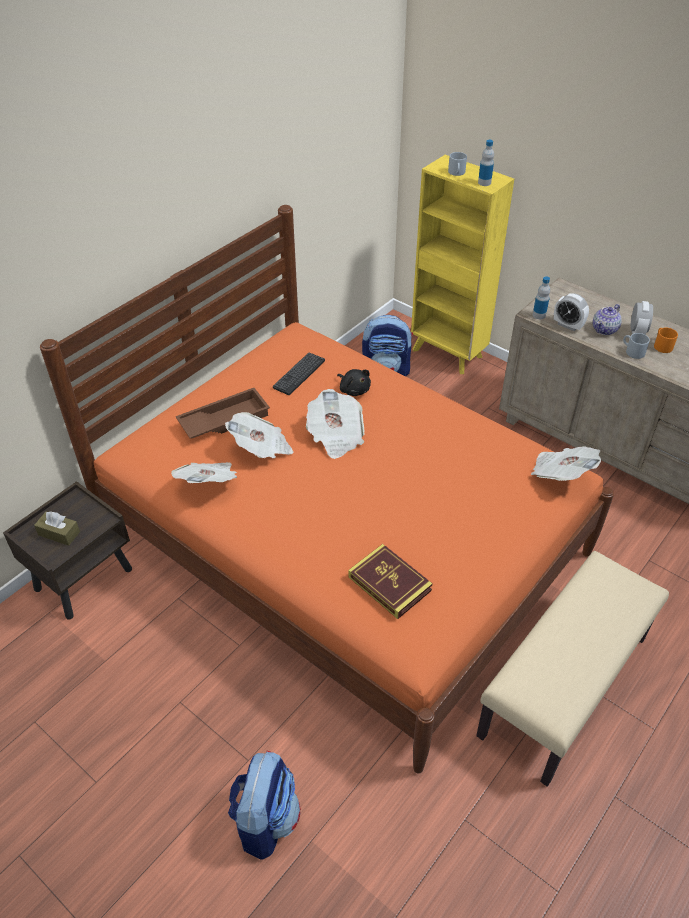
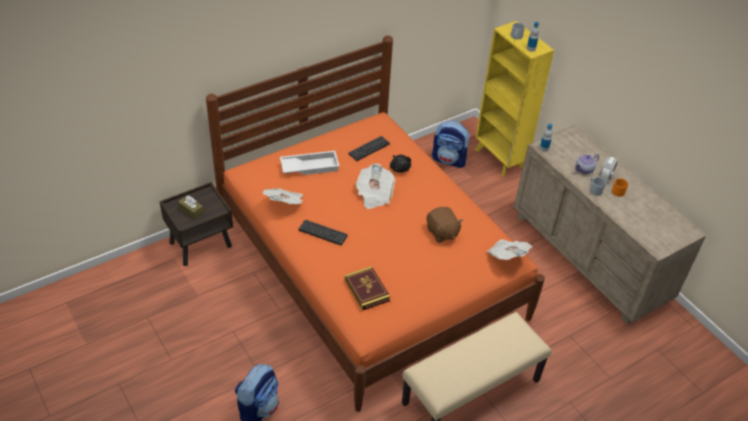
camera: 15 degrees right, 0 degrees up
(224, 419) = (310, 166): brown tray -> white tray
(261, 448) = (325, 190): newspaper -> none
(284, 513) = (323, 233): none -> keyboard
(456, 465) = (442, 232): none -> brown plush toy
(568, 325) = (560, 160): alarm clock -> none

